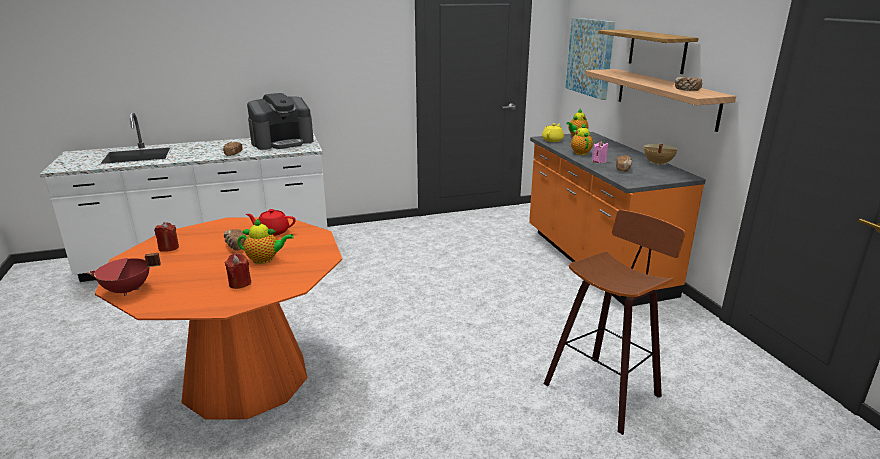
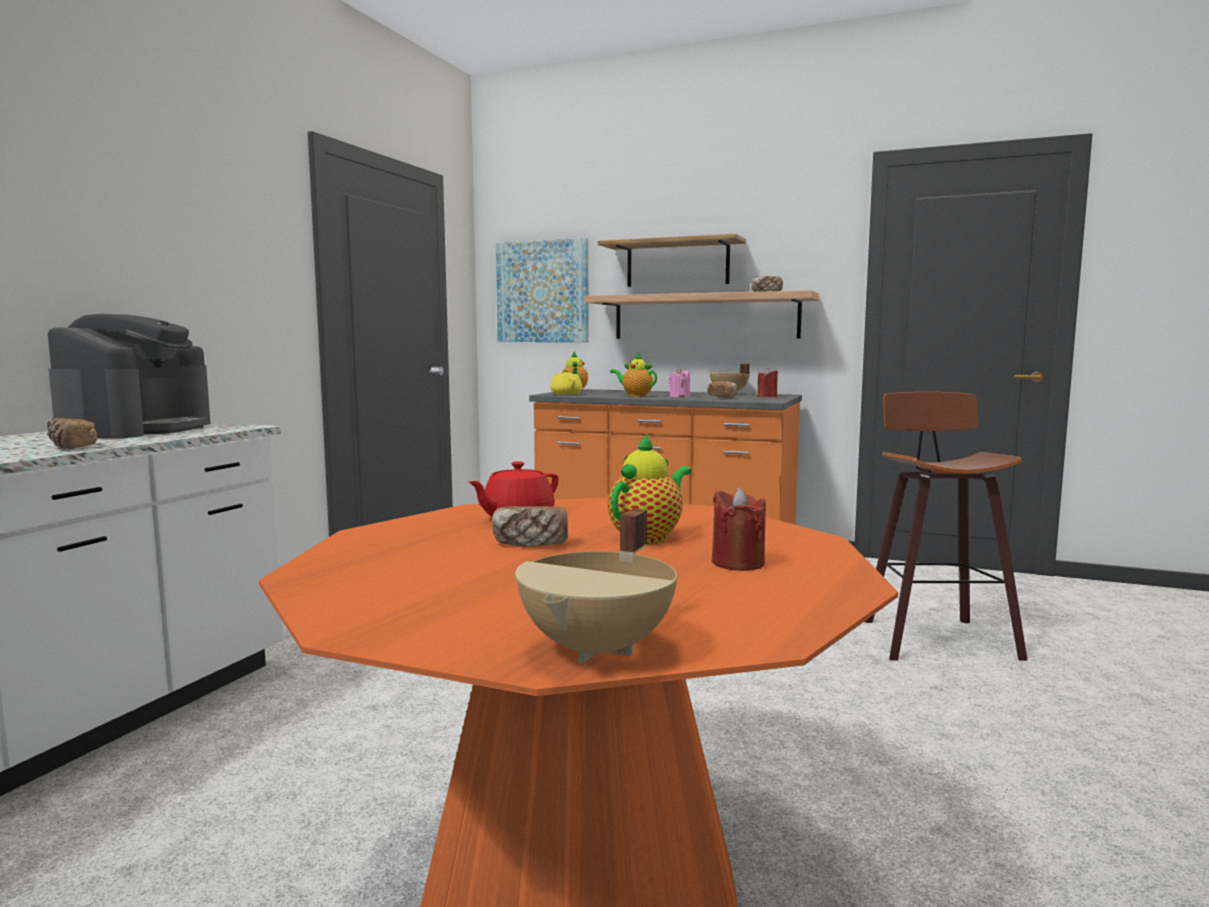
camera: 50 degrees left, 15 degrees down
(127, 291) = (600, 649): red cooking pot -> beige cooking pot
(168, 248) = (394, 585): red candle -> red candle (767, 397)

